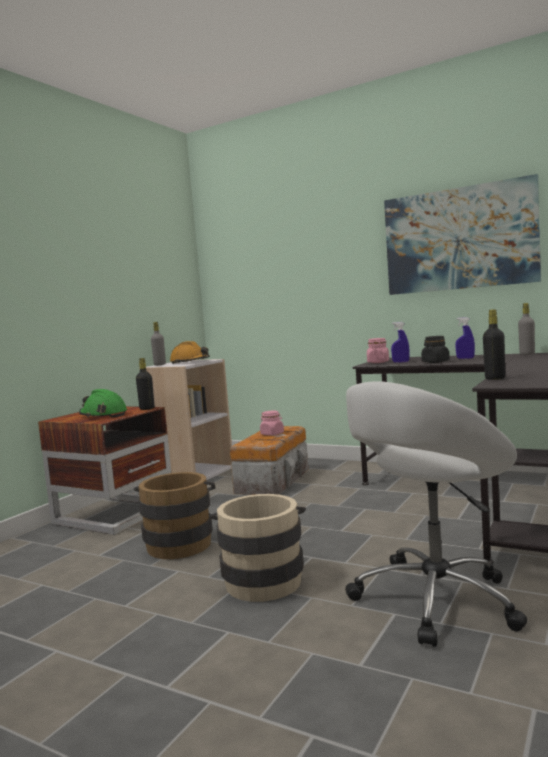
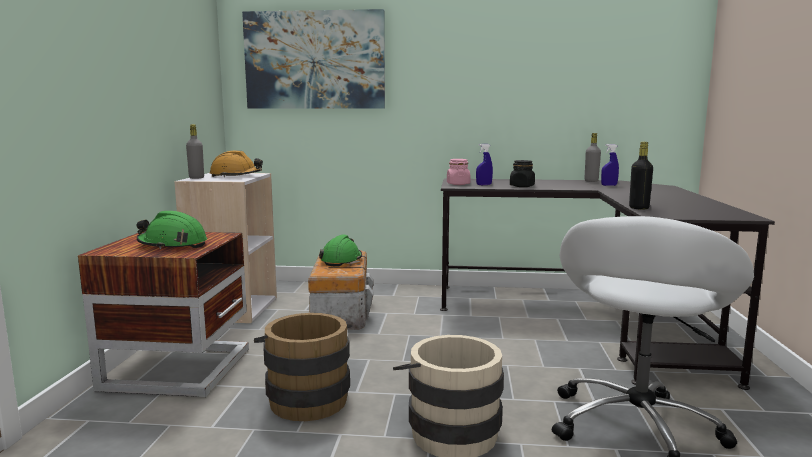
camera: 25 degrees left, 5 degrees up
(147, 409) = (222, 235): black bottle -> none
(272, 434) = (341, 260): pink jar -> green hard hat
(459, 239) = (532, 64): picture -> picture (315, 60)
(465, 358) = (542, 183): blue spray bottle -> blue spray bottle (609, 185)

